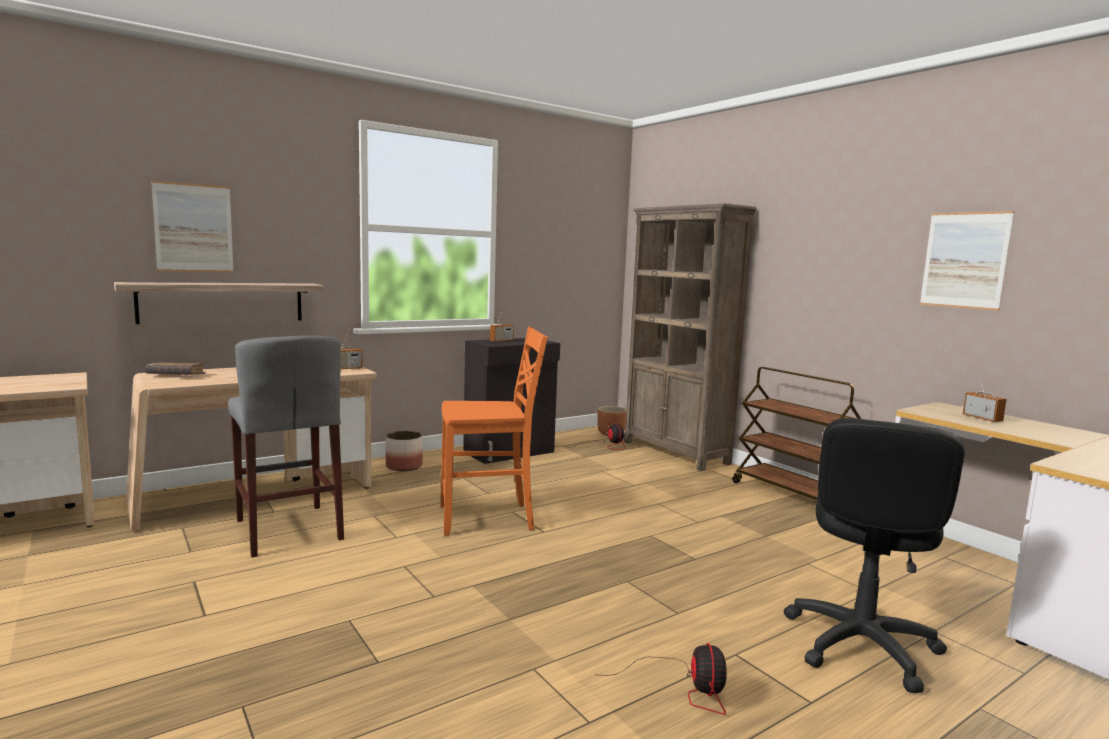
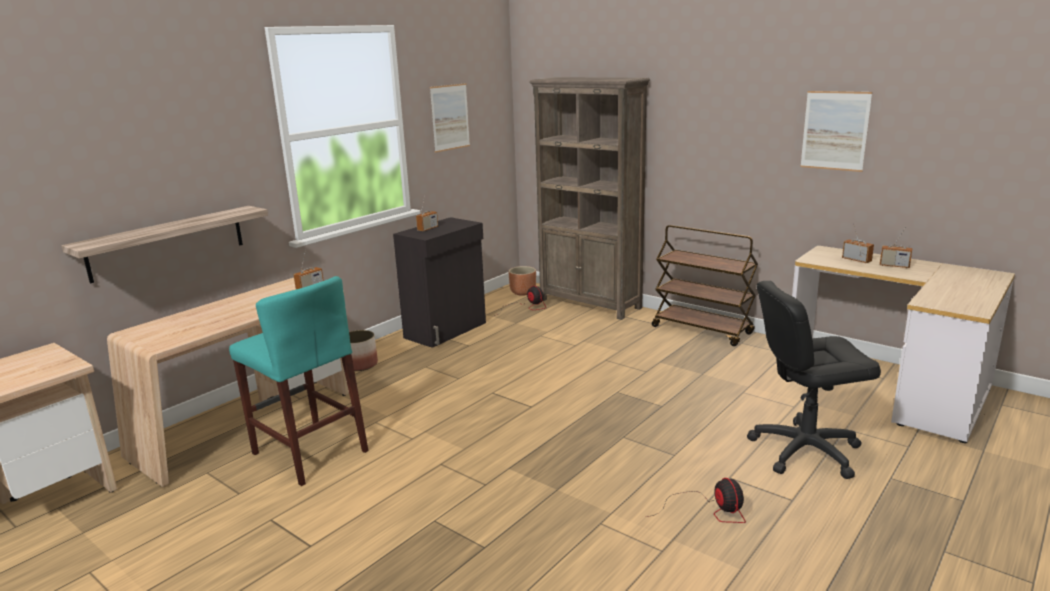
camera: 15 degrees left, 10 degrees up
(176, 375) = (156, 330): brown book -> none
(194, 228) = (128, 172): picture -> picture (450, 117)
(289, 529) = (310, 452): grey stool -> turquoise stool
(488, 518) = (477, 404): orange chair -> none
(860, 645) = (805, 450): black office chair -> black office chair turned 75 degrees clockwise
(1034, 429) = (894, 266): none -> radio

